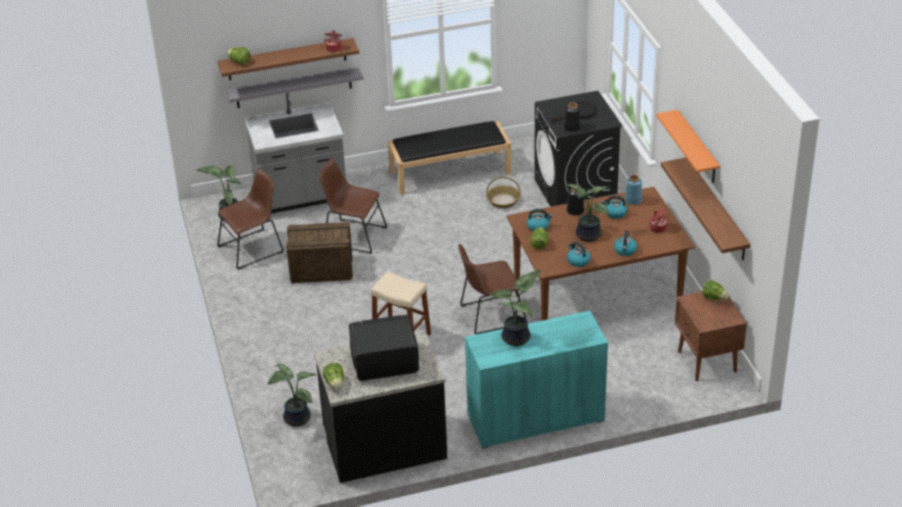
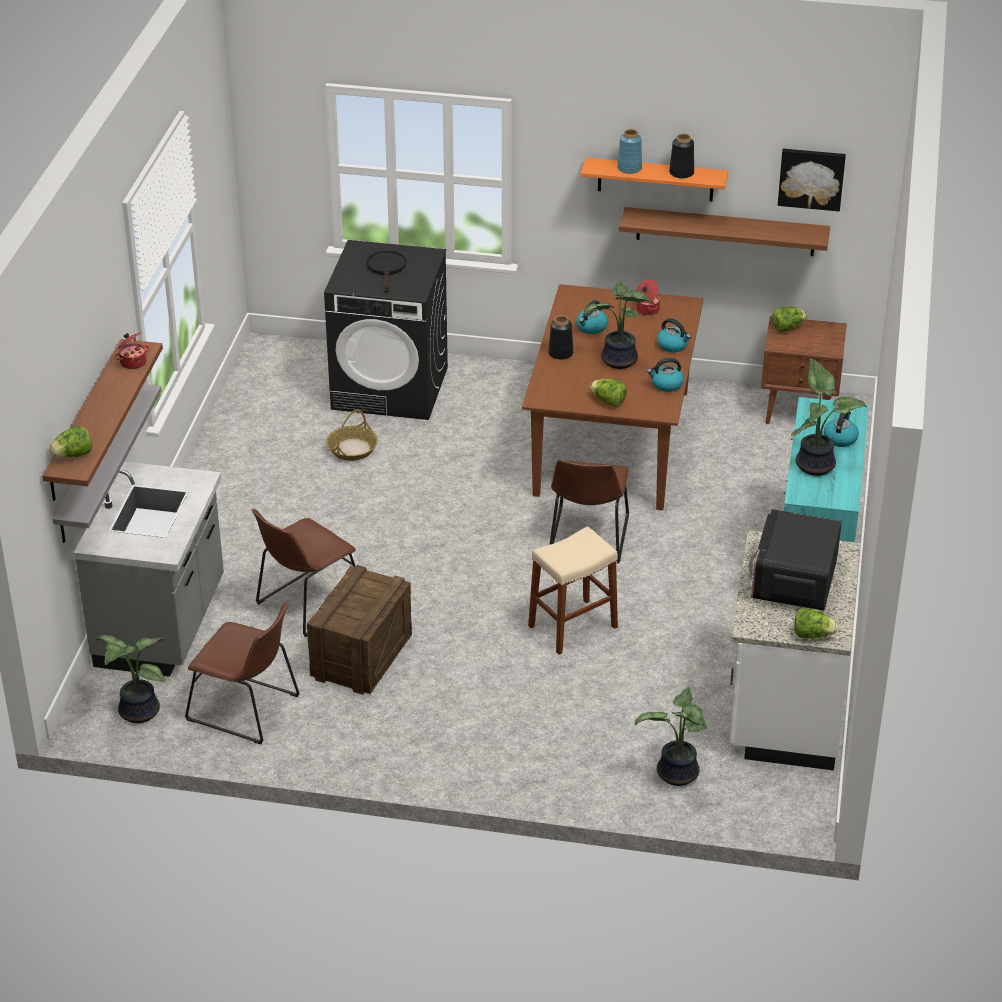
camera: 65 degrees left, 0 degrees up
(253, 248) = (247, 709): brown chair -> brown chair turned 120 degrees clockwise
(384, 445) = (784, 708): black counter -> white counter
(451, 172) = (241, 471): black bench -> none
(538, 226) = (569, 390): kettle -> kettle (840, 438)
(572, 128) = (414, 284): black vase -> black vase (681, 173)
(633, 200) = (576, 307): blue vase -> blue vase (629, 168)
(746, 201) = (811, 178): none -> picture

